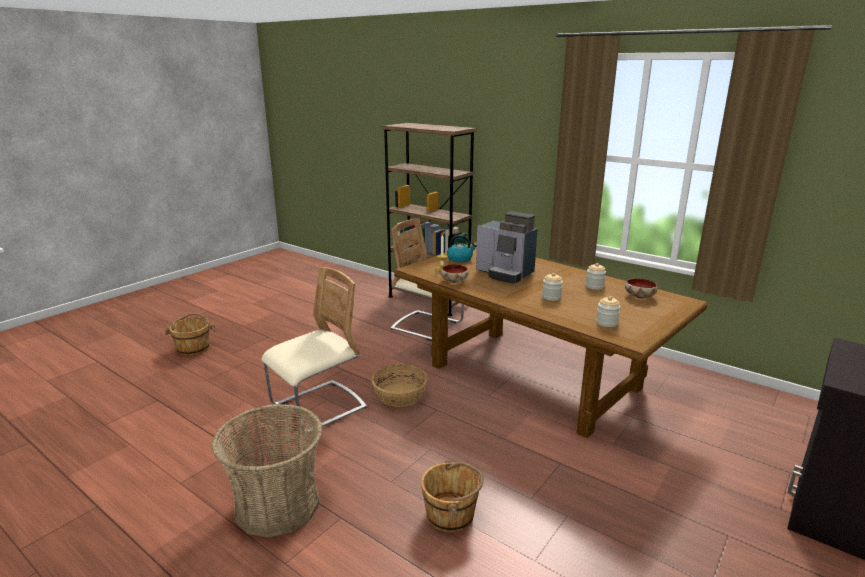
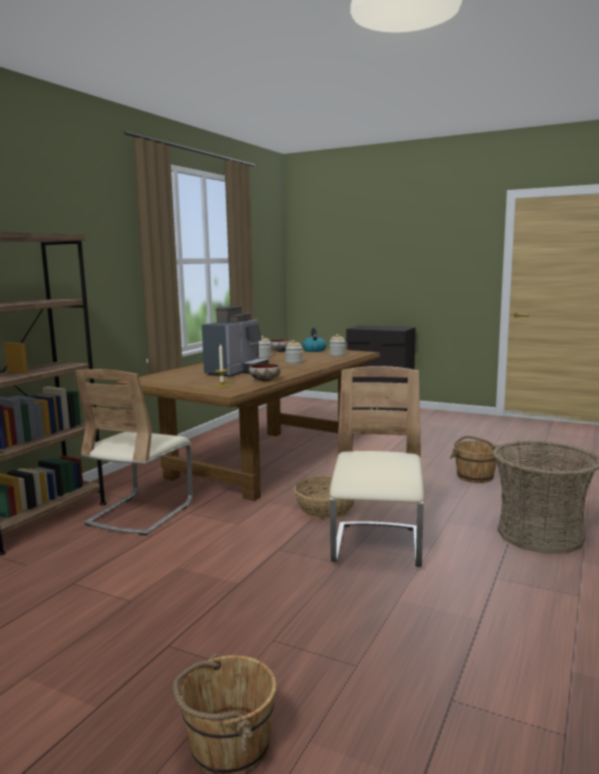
camera: 100 degrees left, 10 degrees down
(318, 407) = (377, 547): beige chair -> beige chair turned 60 degrees clockwise
(460, 259) = (187, 382): kettle -> kettle (314, 350)

